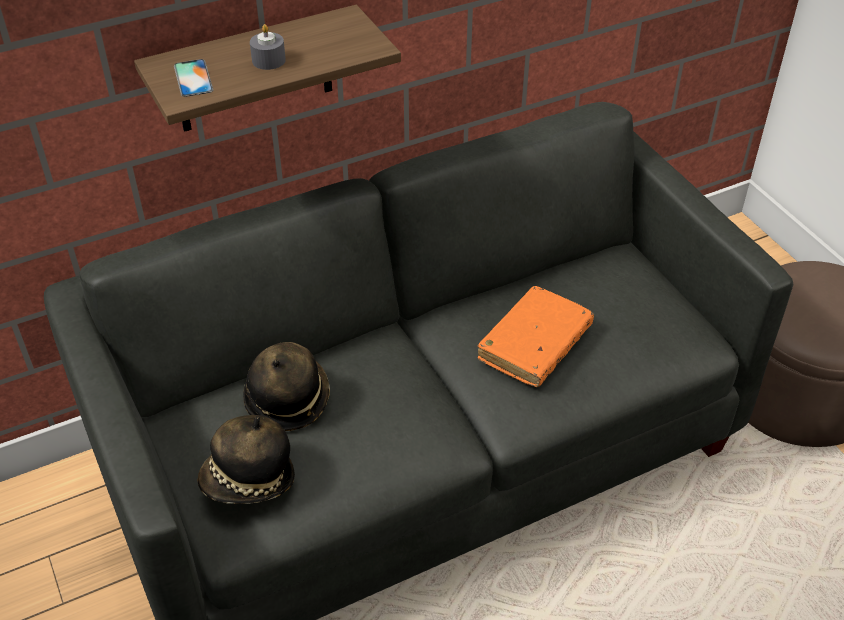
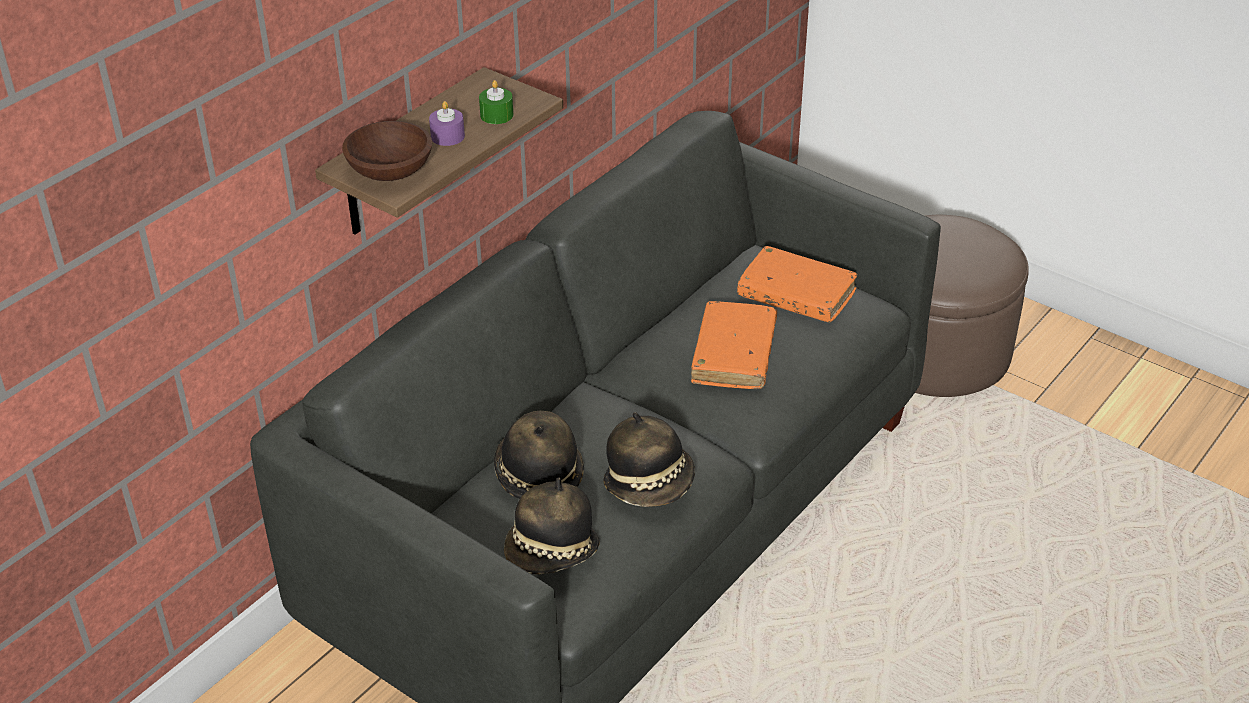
camera: 25 degrees left, 5 degrees down
(193, 78) = (390, 170): phone -> brown bowl
(268, 60) = (447, 136): grey candle -> purple candle
(328, 52) = (496, 115): none -> green candle
(375, 445) = (650, 483): none -> hat
(630, 304) = (796, 295): none -> orange book

